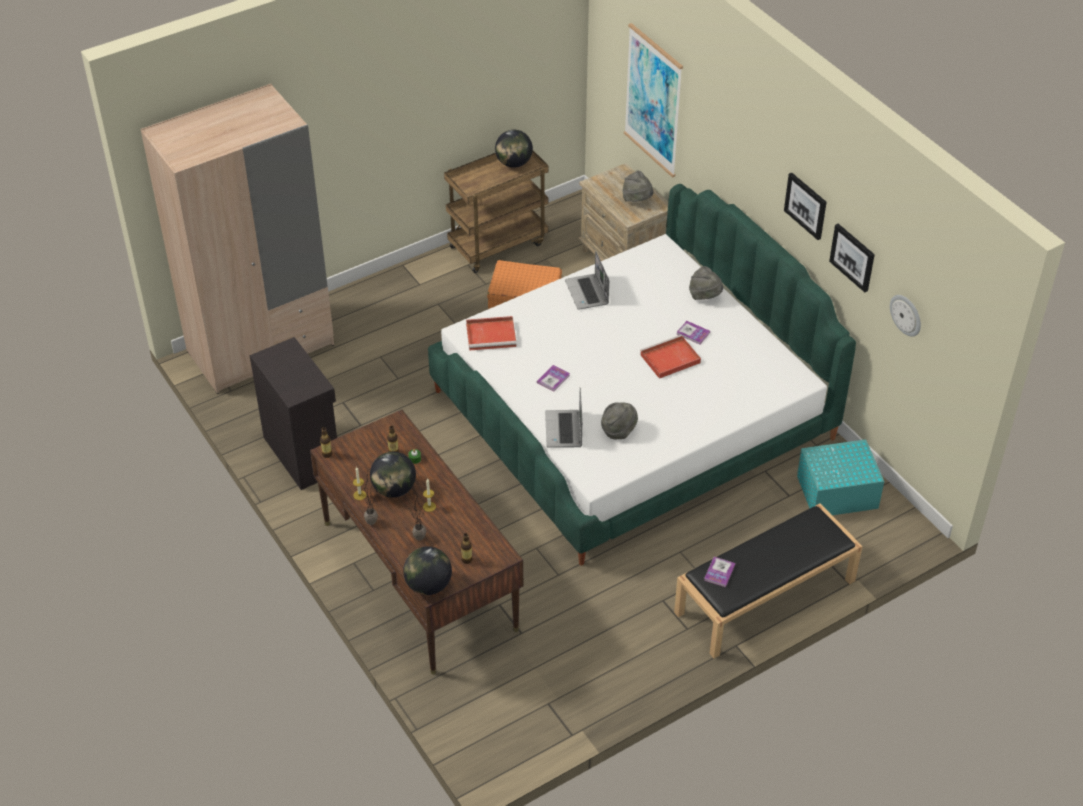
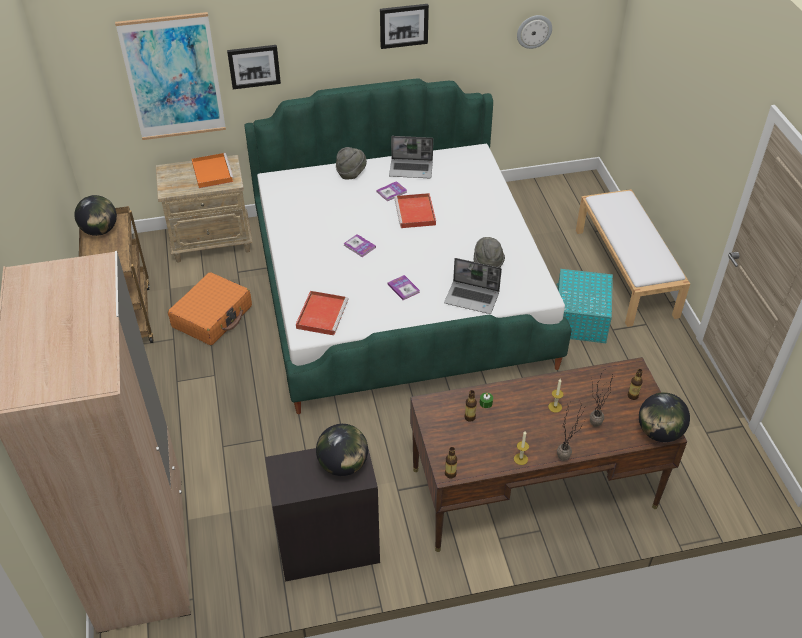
camera: 70 degrees left, 0 degrees up
(394, 489) = (522, 429): globe -> globe (343, 465)
(587, 293) = (304, 238): laptop -> laptop (411, 169)
(637, 200) = (212, 172): grey hat -> orange tray
(719, 572) = (643, 264): book -> book (359, 246)
(764, 597) = (626, 272): black bench -> white bench
(835, 492) = (533, 205): turquoise storage box -> turquoise storage box (580, 319)
(853, 257) = (467, 29): picture -> picture (254, 66)

